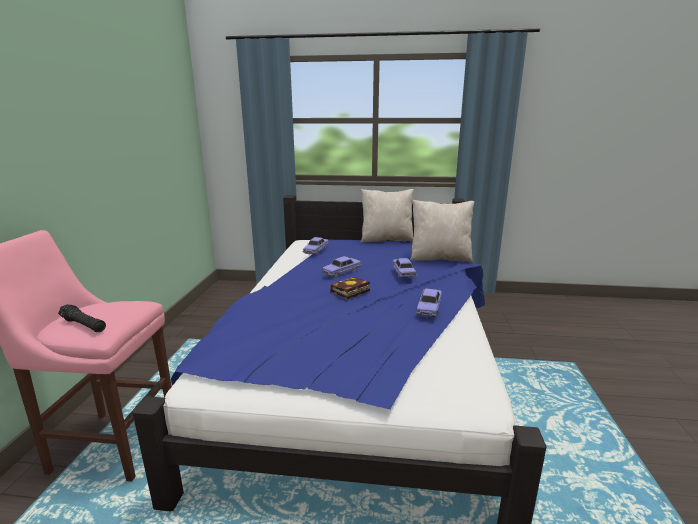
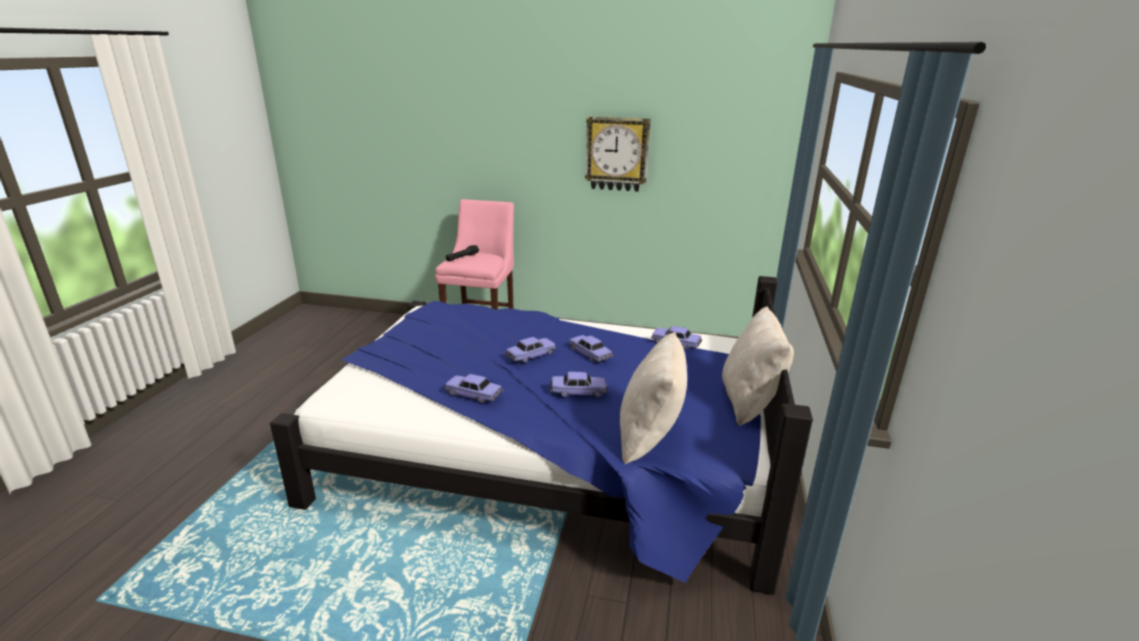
camera: 95 degrees right, 5 degrees up
(108, 139) = (617, 154): none -> wall clock
(349, 292) = (531, 355): book -> toy car

